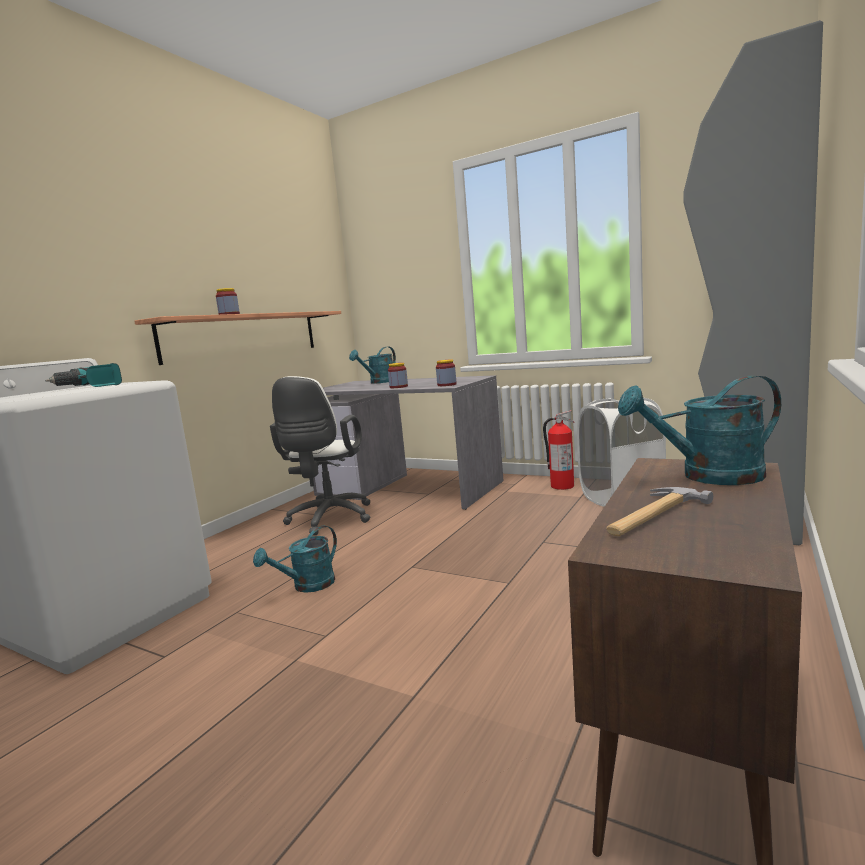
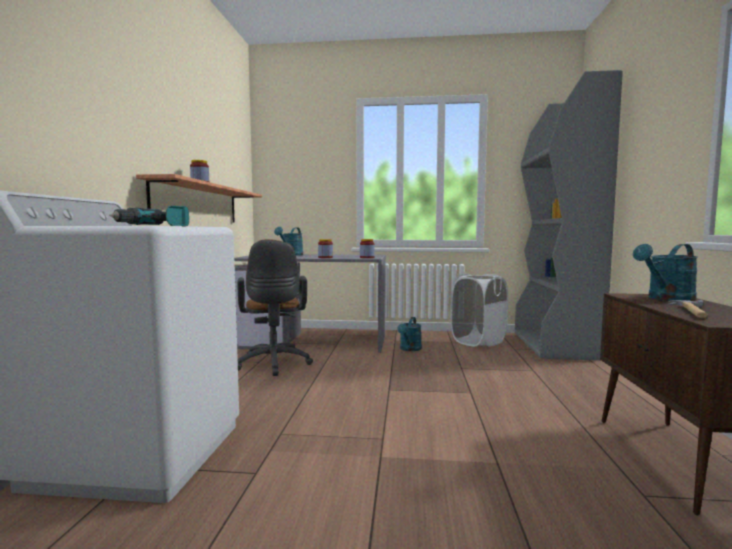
camera: 25 degrees left, 5 degrees down
(307, 586) = (320, 409): turquoise watering can -> turquoise watering can (409, 349)
(328, 520) = (273, 365): white office chair -> brown office chair
(562, 486) = (430, 336): fire extinguisher -> none

